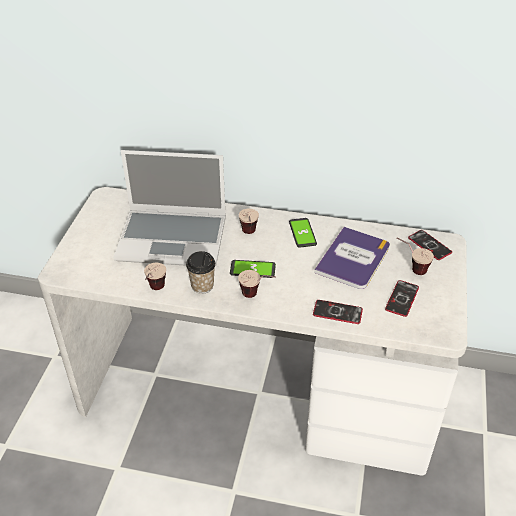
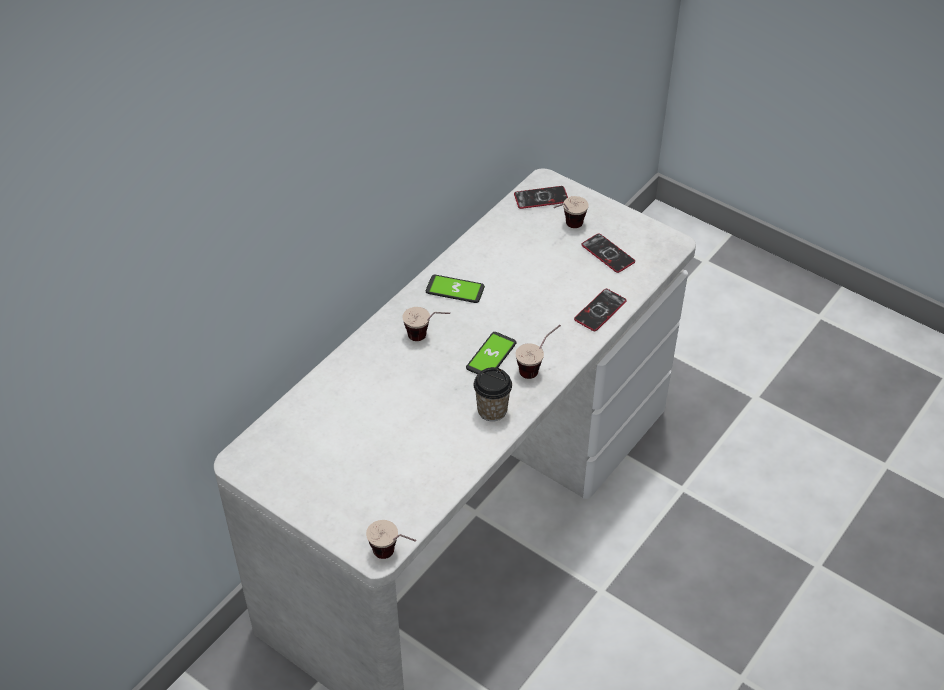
camera: 65 degrees left, 5 degrees up
(155, 291) = (476, 458): cup -> cup (394, 556)
(174, 238) = (386, 412): laptop -> none
(353, 259) = (525, 265): book -> none

